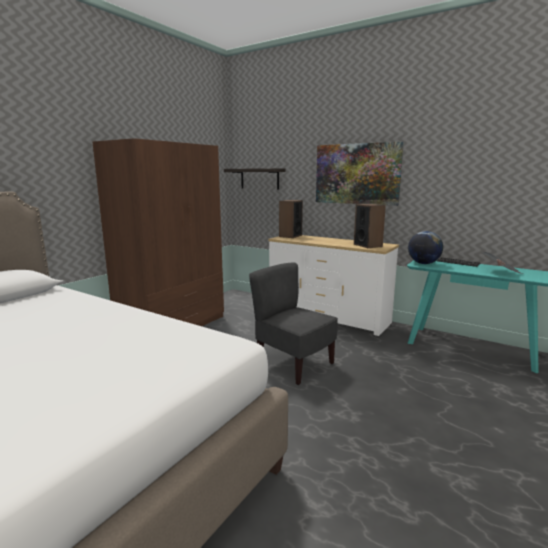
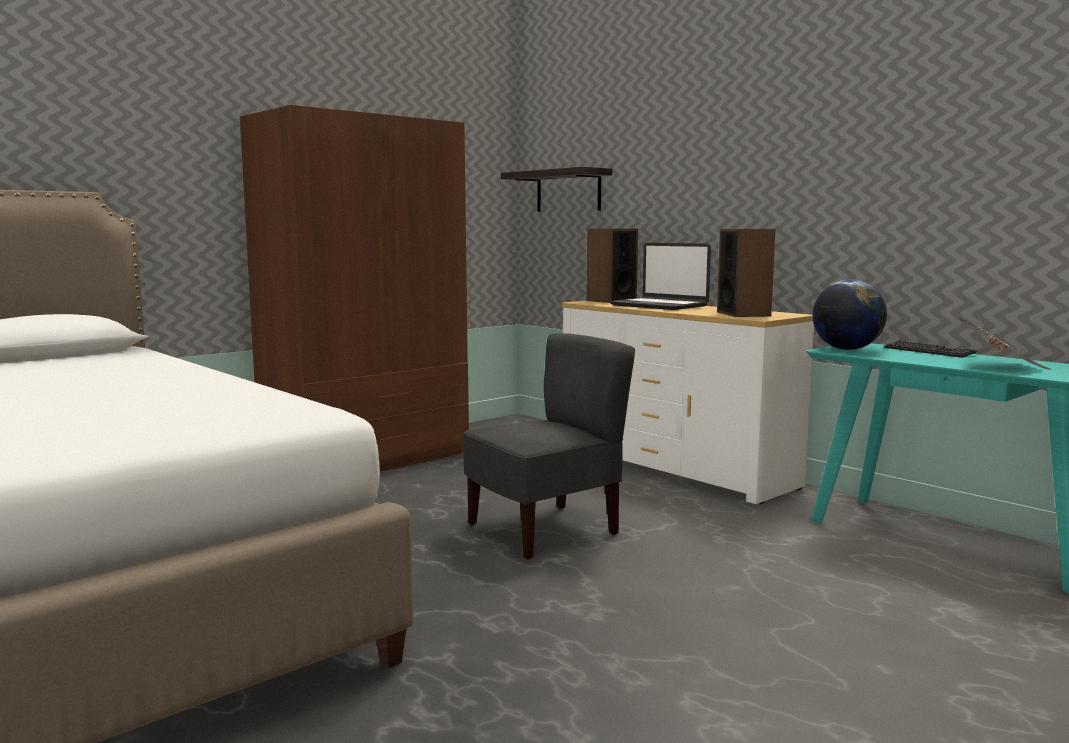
camera: 15 degrees right, 5 degrees down
(294, 364) = (544, 530): grey chair -> grey chair turned 90 degrees clockwise
(319, 239) = (659, 305): none -> laptop
(357, 174) = (738, 172): picture -> none

